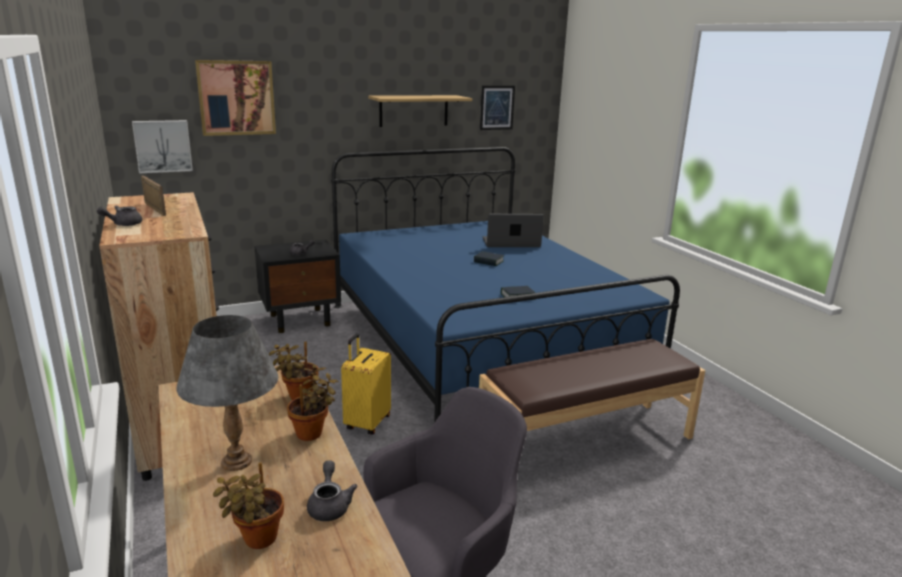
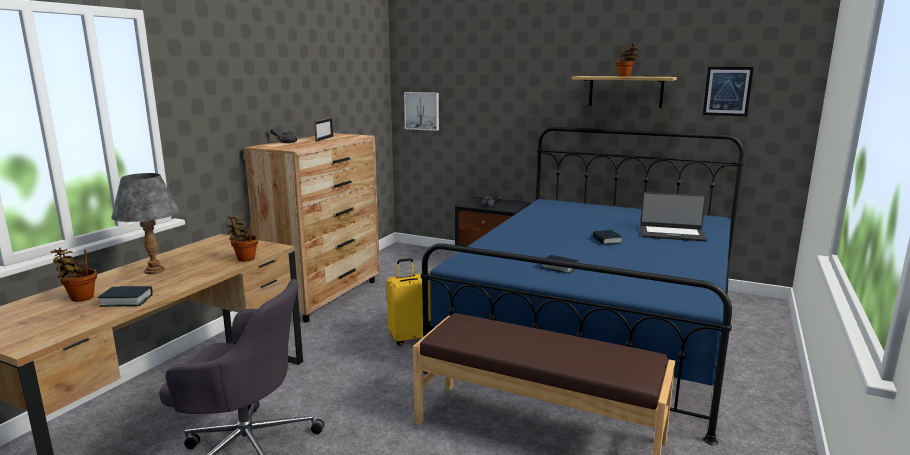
camera: 50 degrees right, 5 degrees down
(236, 98) = (472, 76): picture -> none
(312, 433) = (204, 274): potted plant -> potted plant (625, 76)
(329, 505) = (126, 301): grey teapot -> book
(511, 243) = (671, 234): laptop -> laptop turned 150 degrees clockwise

